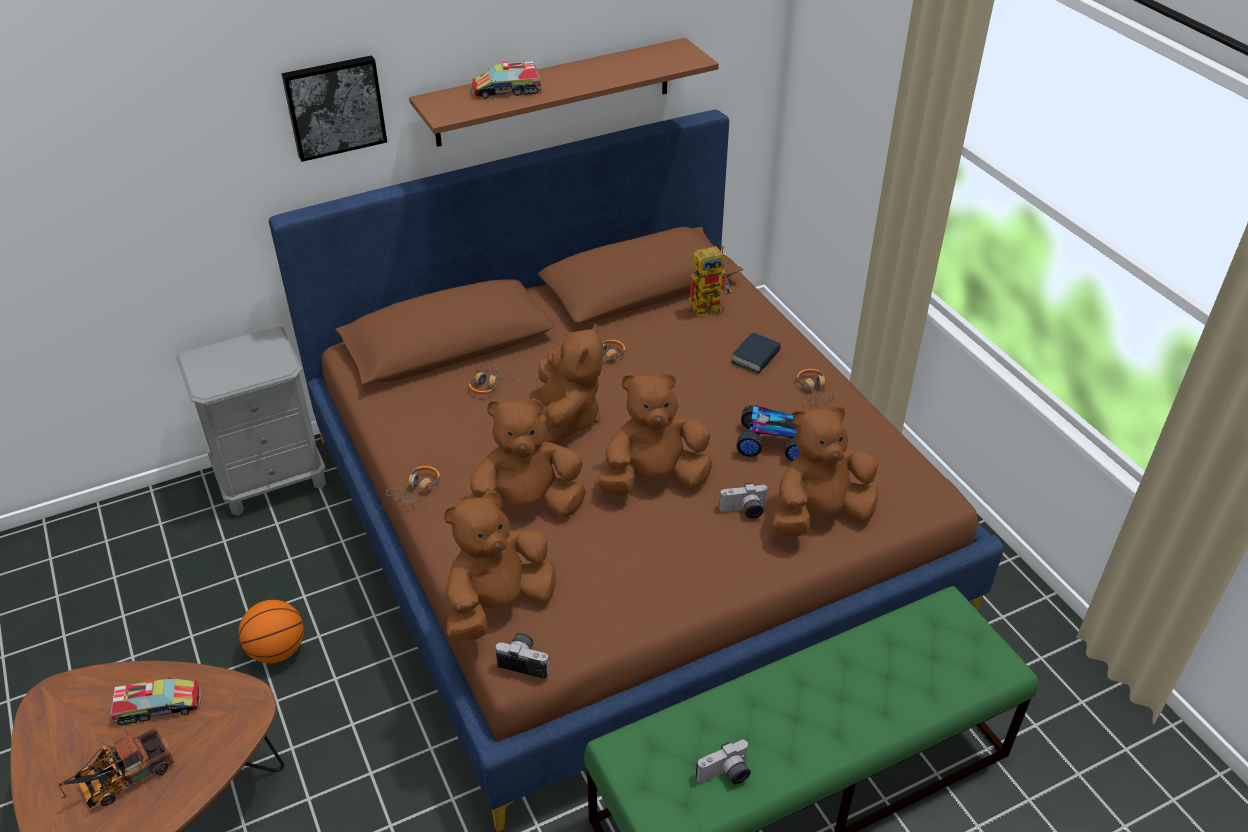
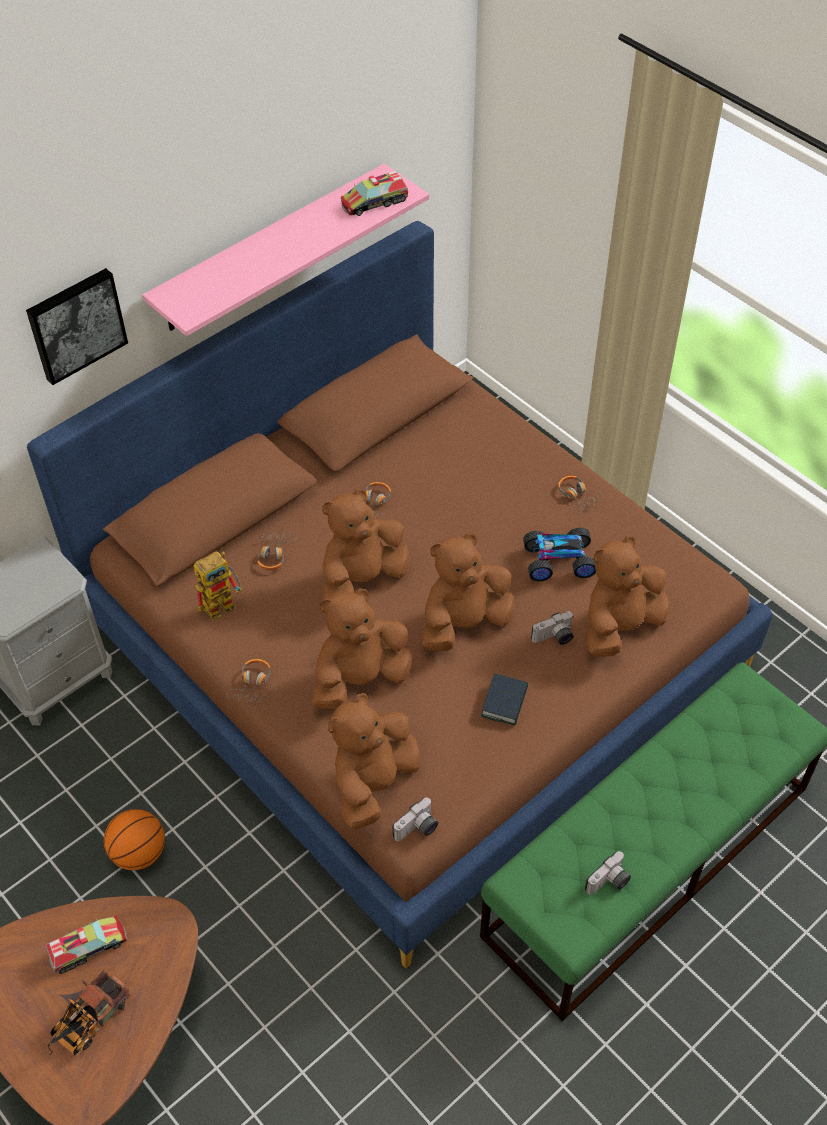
camera: 15 degrees left, 10 degrees up
(507, 91) = (237, 268): toy truck -> toy truck (374, 202)
(526, 661) = (417, 829): camera -> camera turned 135 degrees clockwise
(554, 92) = (271, 249): brown shelf -> pink shelf
(565, 419) = (362, 579): brown plush toy -> brown plush toy turned 120 degrees counterclockwise
(711, 306) = (453, 423): toy robot -> toy robot (223, 603)
(756, 357) = (513, 472): book -> book (504, 702)

